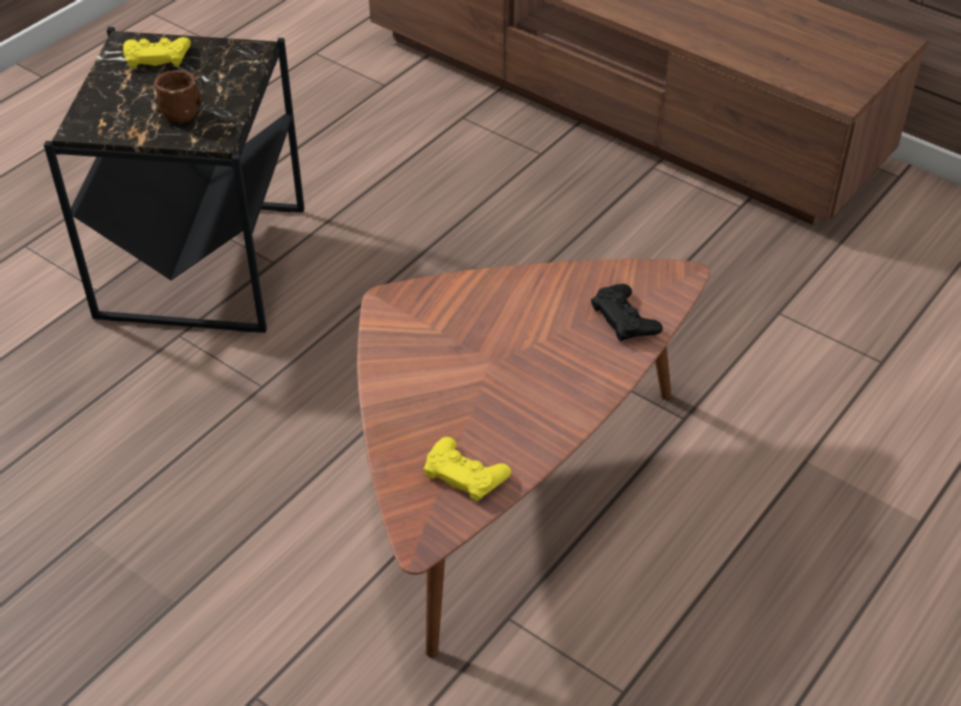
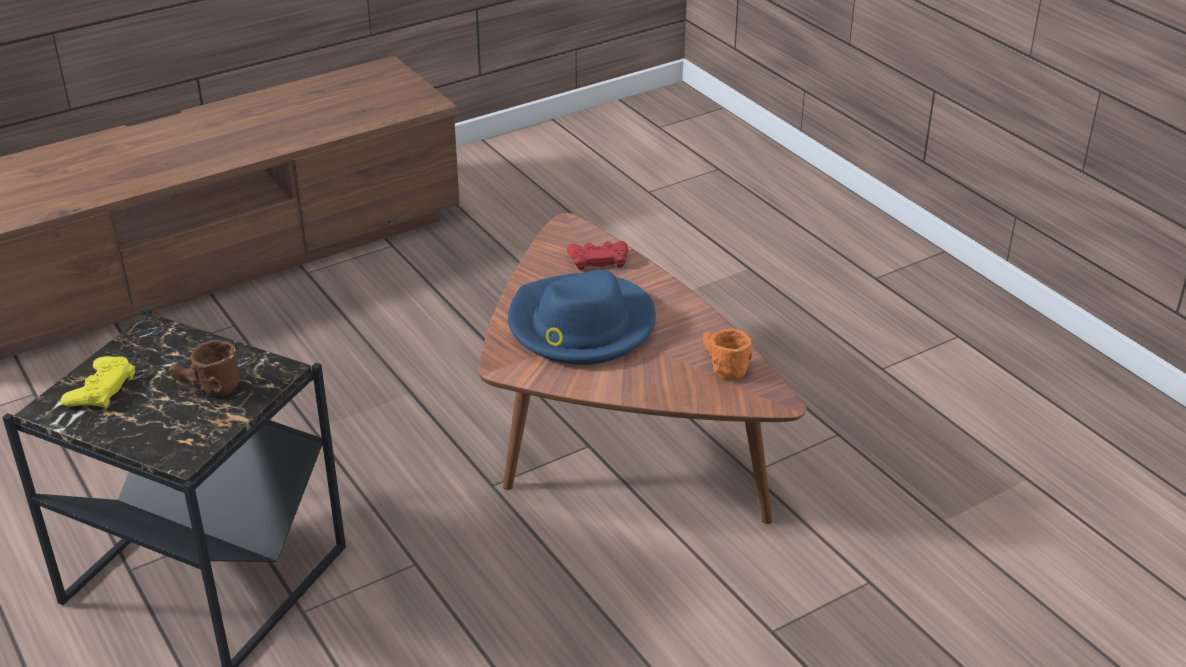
camera: 70 degrees left, 10 degrees down
(465, 474) = (720, 366): yellow game controller -> orange mug
(486, 338) = (580, 326): none -> blue hat
(625, 318) = (598, 259): black game controller -> red game controller

